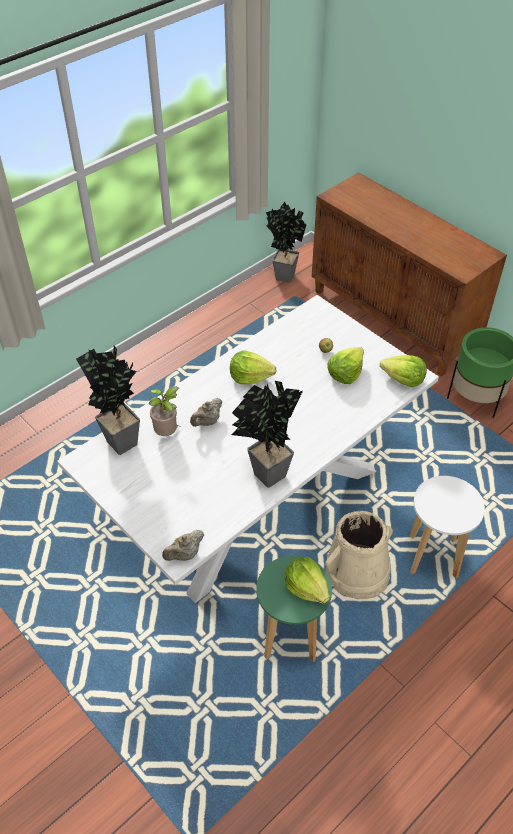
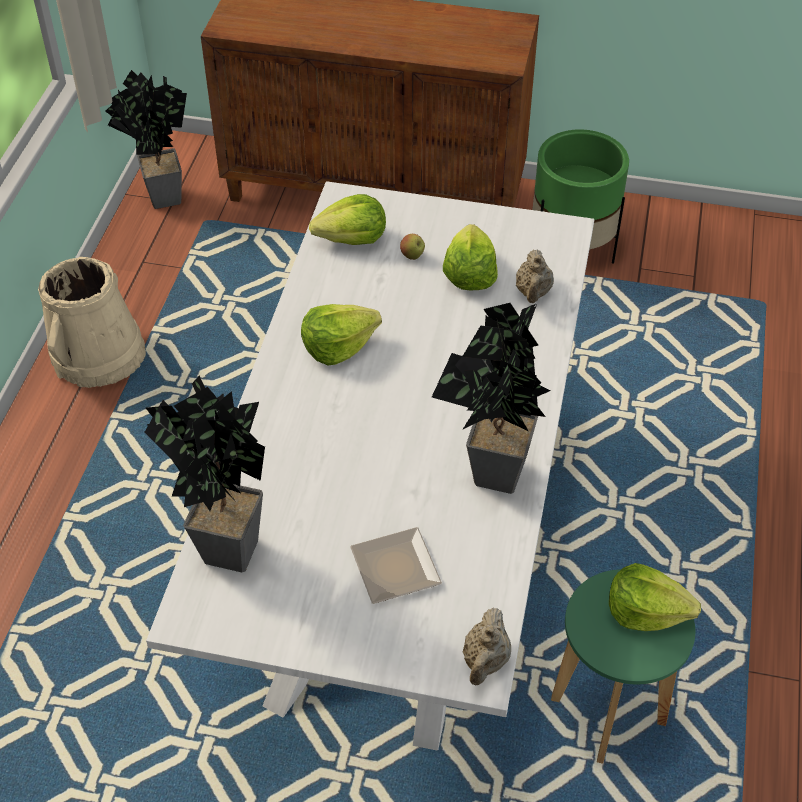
camera: 35 degrees left, 0 degrees up
(167, 433) = (290, 497): potted plant -> none
(182, 491) = (393, 571): none -> plate
(207, 422) = (336, 446): beige teapot -> beige teapot (533, 293)
(357, 571) = (617, 565): beige bucket -> beige bucket (98, 355)
(403, 379) = (554, 245): lettuce -> lettuce (352, 238)
(433, 556) = (692, 487): white stool -> none

